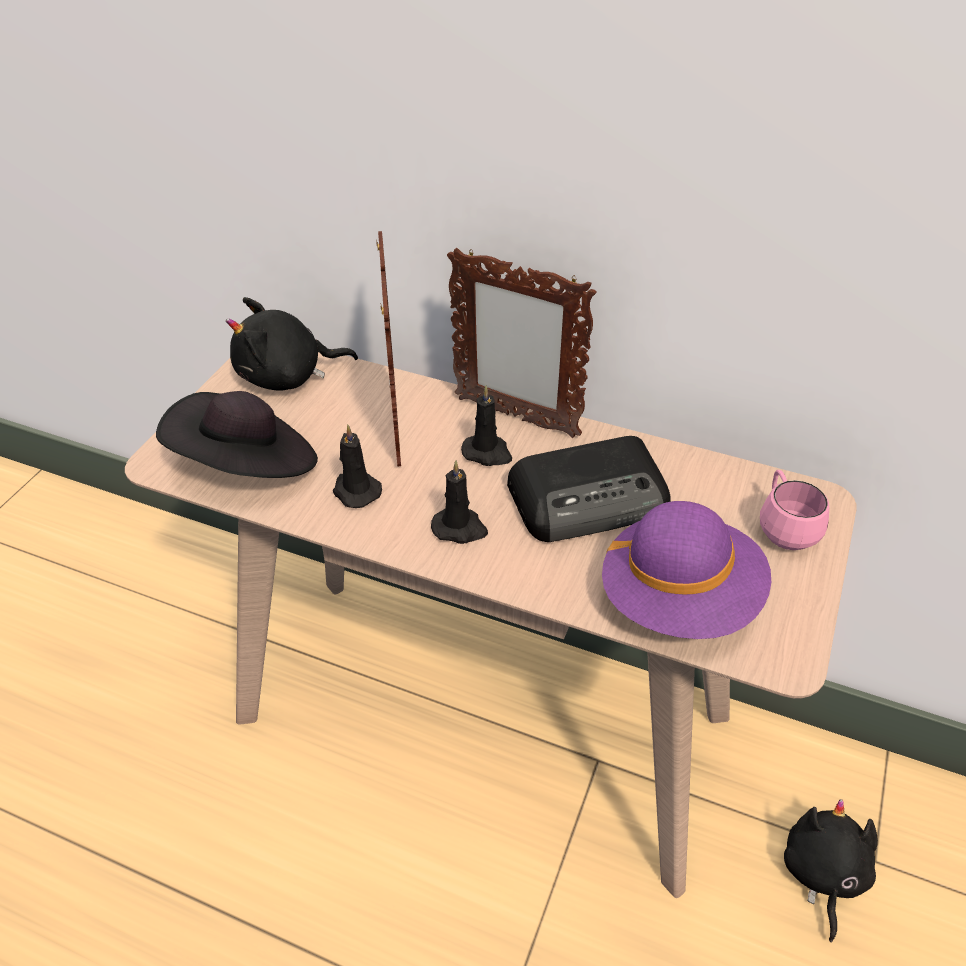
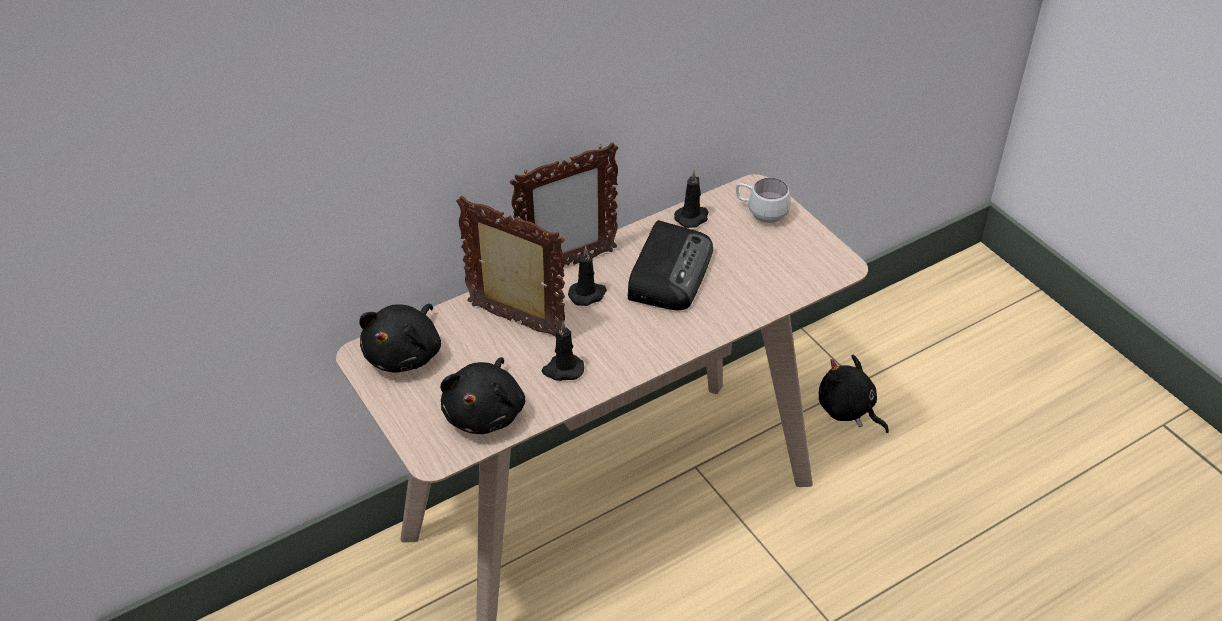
camera: 55 degrees left, 0 degrees up
(247, 466) = (486, 412): black hat -> black plush toy
(460, 528) = (641, 338): black candle -> black candle (692, 217)
(679, 599) = (773, 280): purple hat -> none
(783, 527) = (760, 213): pink mug -> white mug

